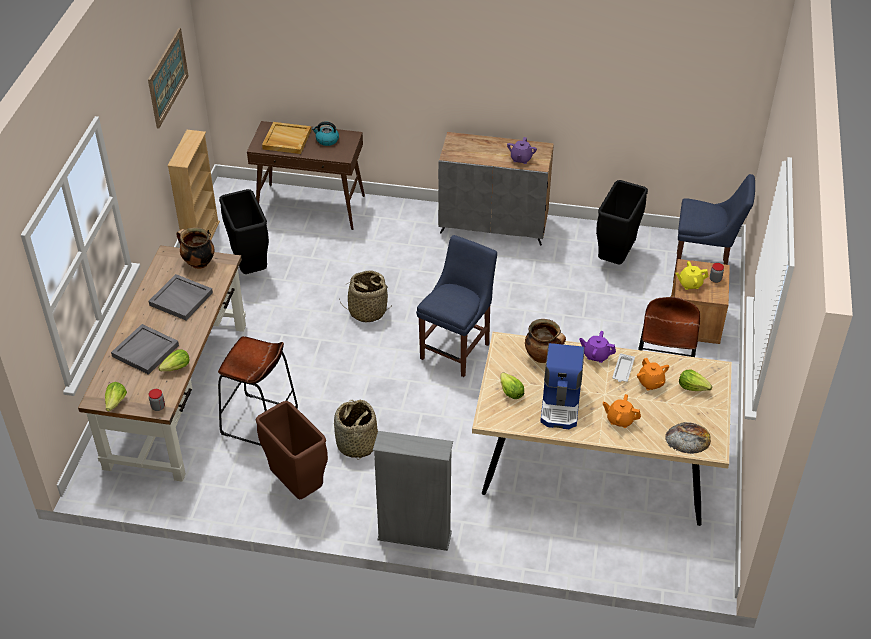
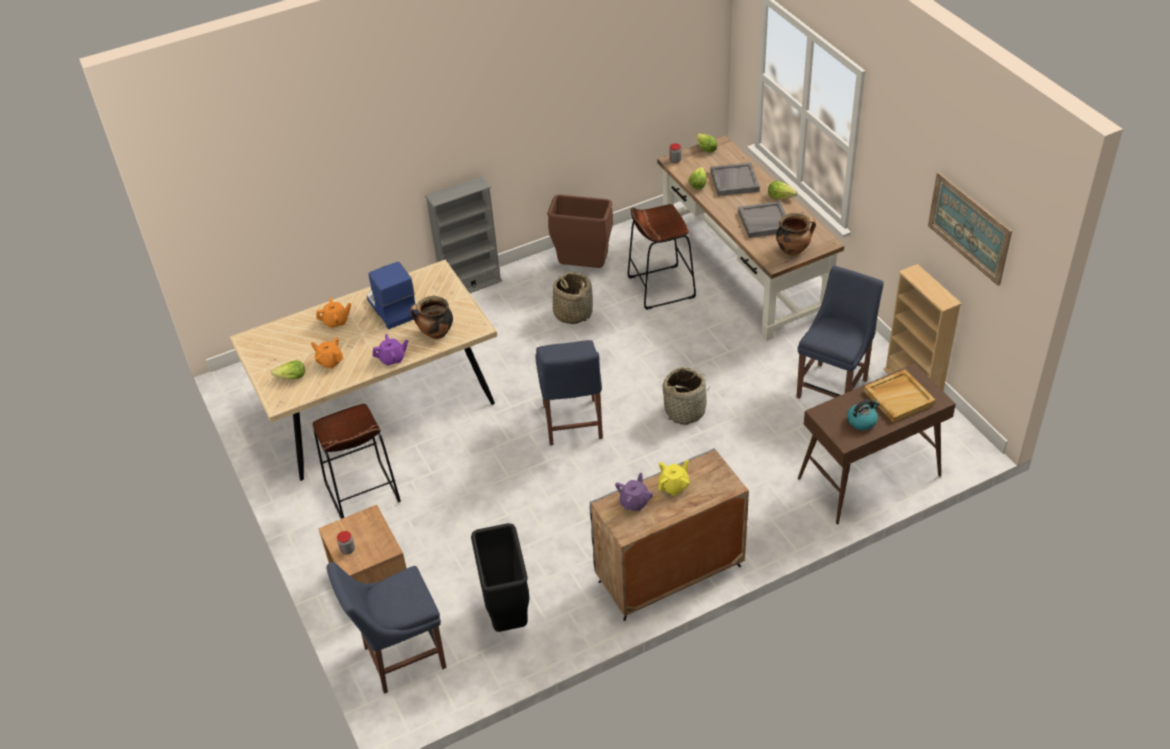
camera: 145 degrees right, 0 degrees up
(249, 267) = (834, 386): black trash can -> blue chair
(510, 392) = (438, 296): lettuce -> lettuce (781, 196)
(521, 159) = (634, 502): purple teapot -> purple teapot turned 45 degrees clockwise
(623, 370) = (360, 359): white tray -> none
(688, 438) = (272, 337): bread -> none
(690, 284) = (371, 528): yellow teapot -> yellow teapot (674, 486)

